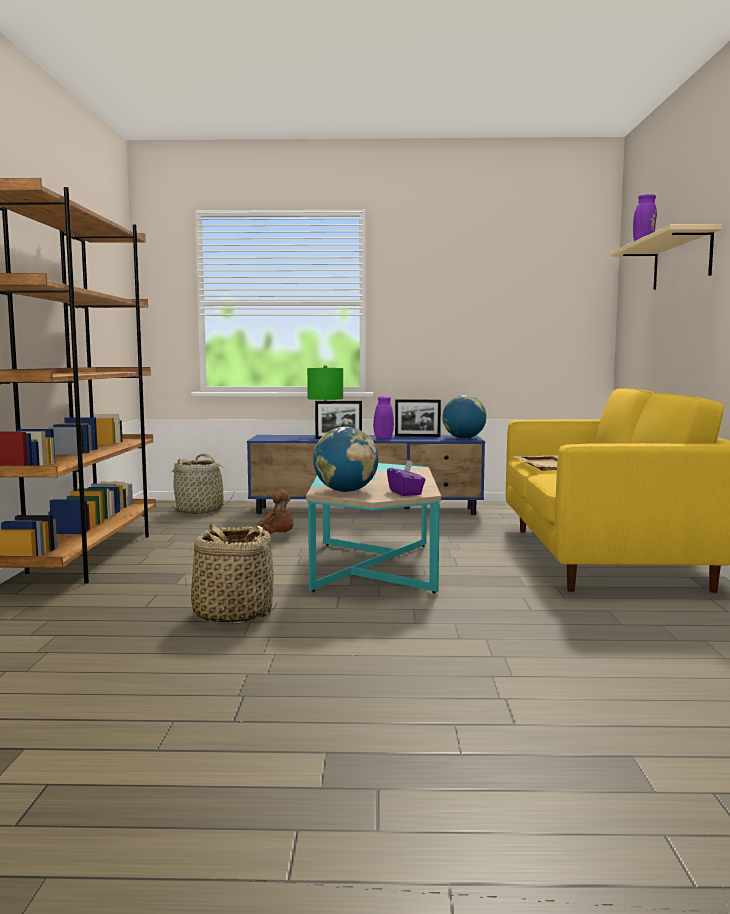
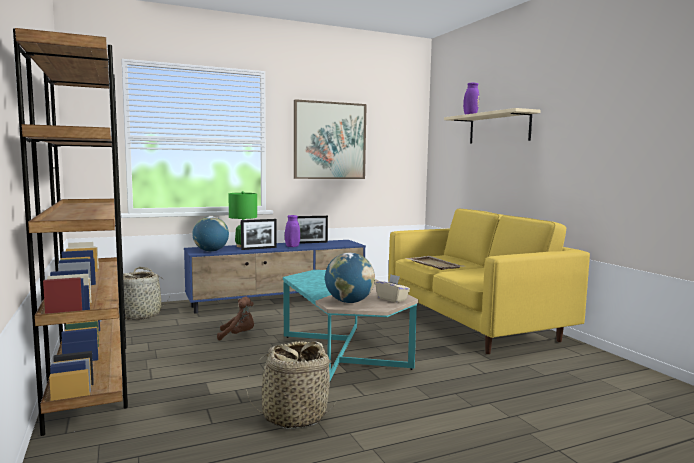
camera: 25 degrees left, 0 degrees up
(405, 493) = (392, 299): purple tissue box -> beige tissue box
(456, 297) = (329, 140): none -> picture
(463, 438) = (347, 243): globe -> globe (211, 251)

